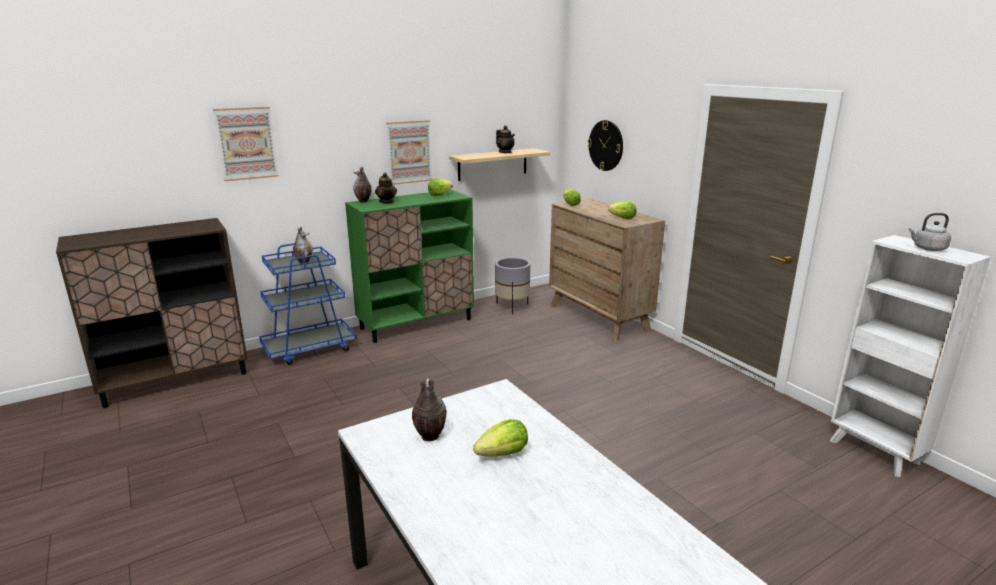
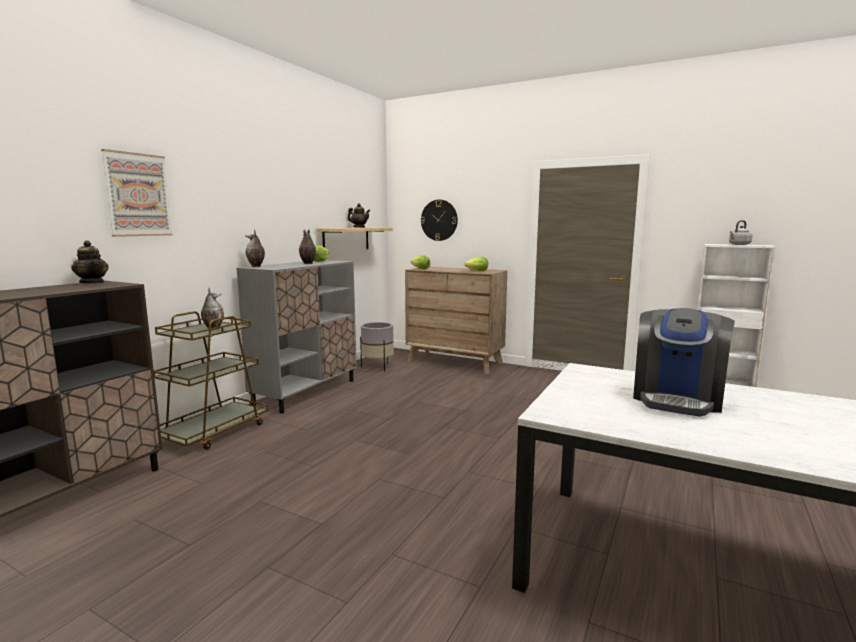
camera: 30 degrees left, 10 degrees down
(310, 349) = (214, 432): blue cart -> brown cart
(386, 202) = (281, 265): teapot -> teapot (92, 283)
(409, 152) = (286, 221): picture -> none
(416, 324) = (306, 392): green cabinet -> grey cabinet
(429, 437) = (602, 403): vase -> vase (307, 263)
(503, 454) = (677, 398): lettuce -> coffee machine

